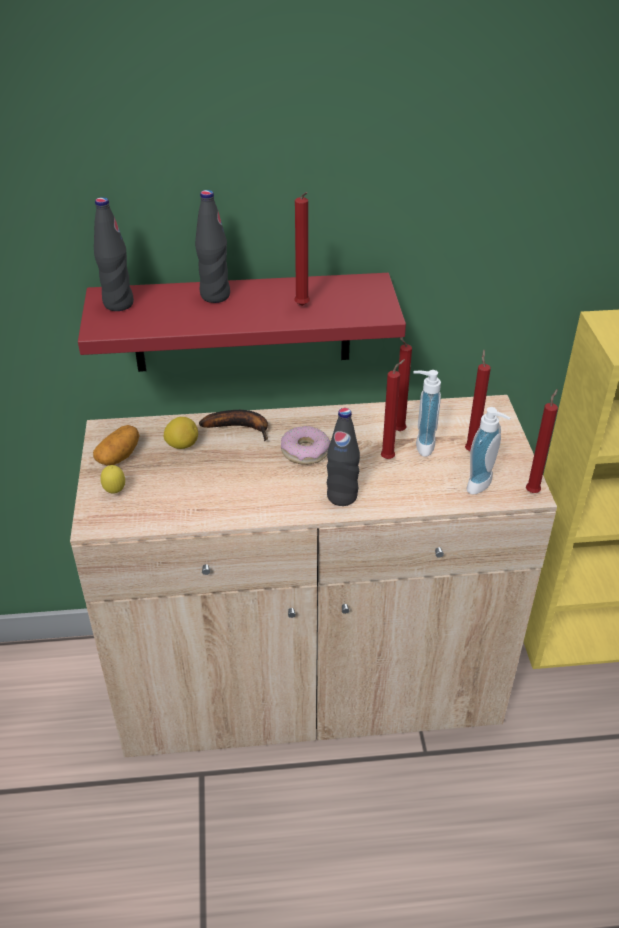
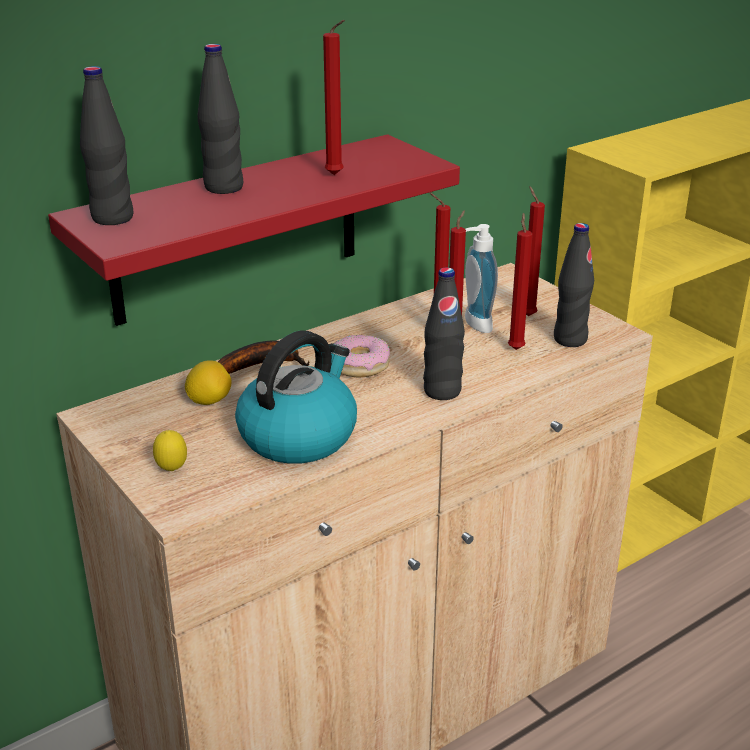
camera: 30 degrees left, 10 degrees down
(119, 456) = (139, 435): potato -> none
(213, 495) = (298, 435): none -> kettle
(483, 485) = (570, 339): soap dispenser -> black bottle
(533, 491) = (619, 330): red candle -> red candle (515, 348)

